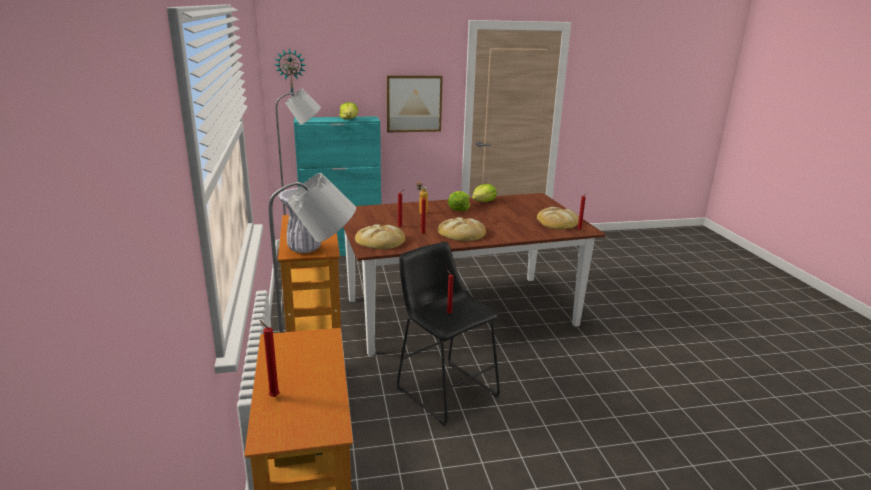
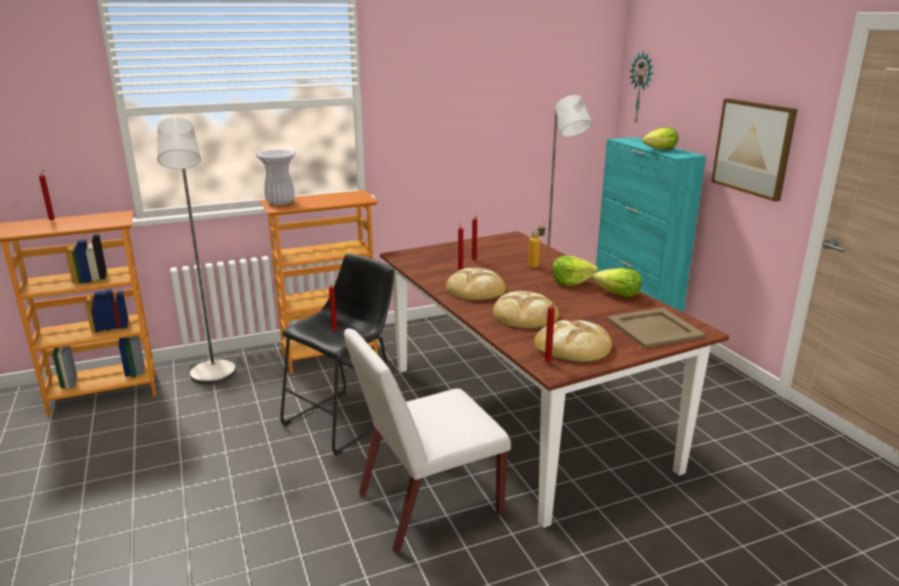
camera: 80 degrees right, 0 degrees up
(380, 241) = (426, 256): bread -> bread (524, 315)
(534, 203) = (653, 328): none -> beige tray
(560, 361) = (427, 505): none -> white chair

